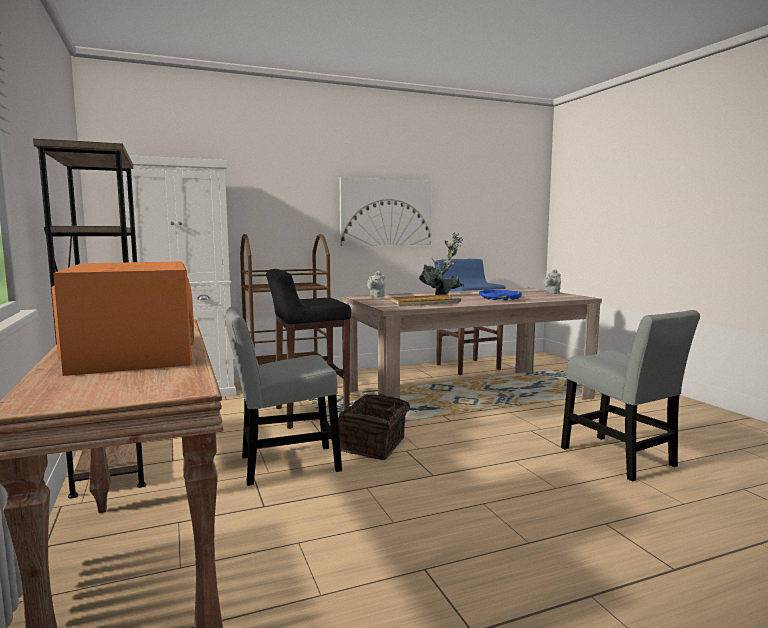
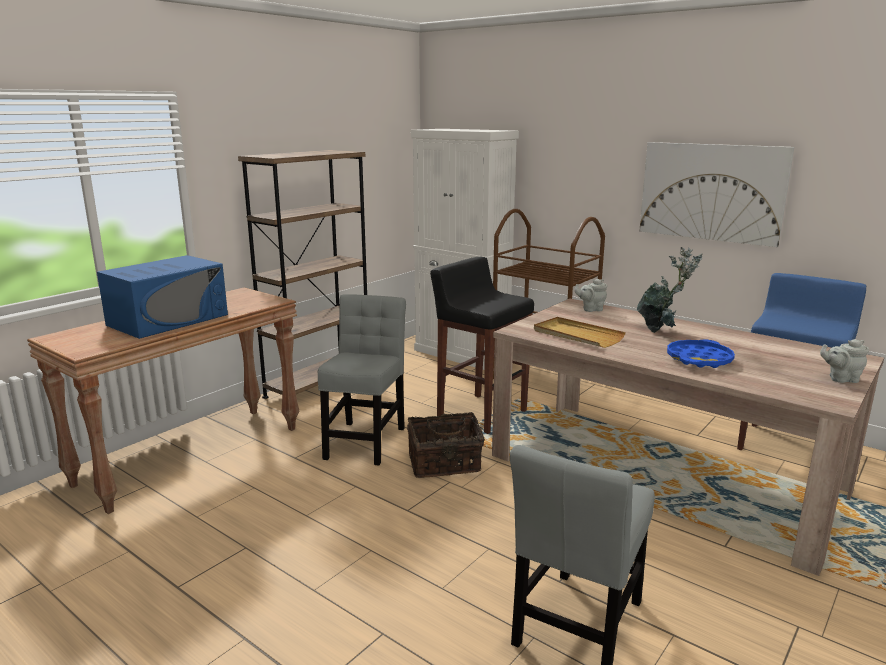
camera: 60 degrees right, 10 degrees up
(134, 352) = (168, 320): orange microwave -> blue microwave
(284, 465) = (366, 440): grey chair -> grey chair turned 60 degrees clockwise

